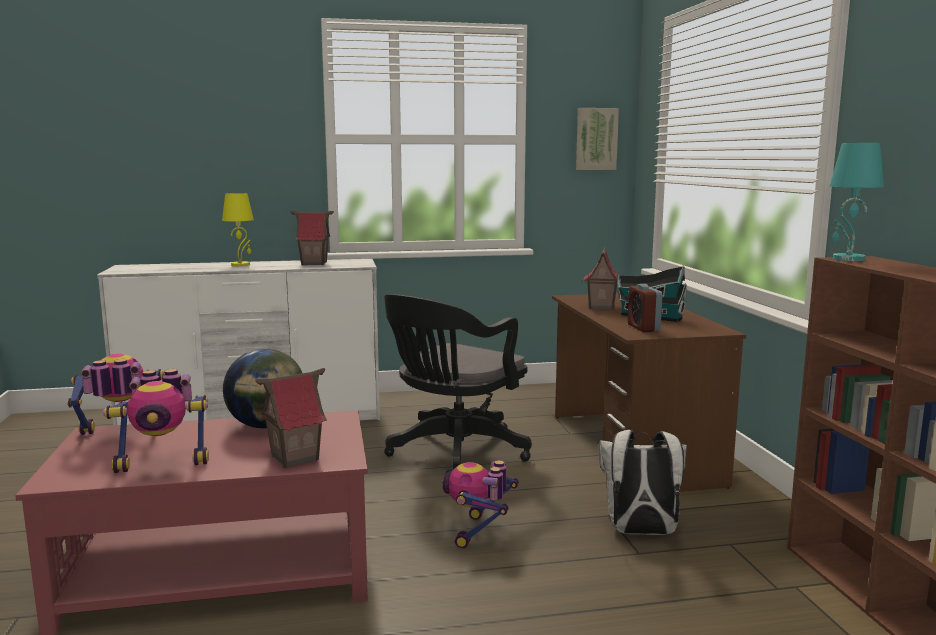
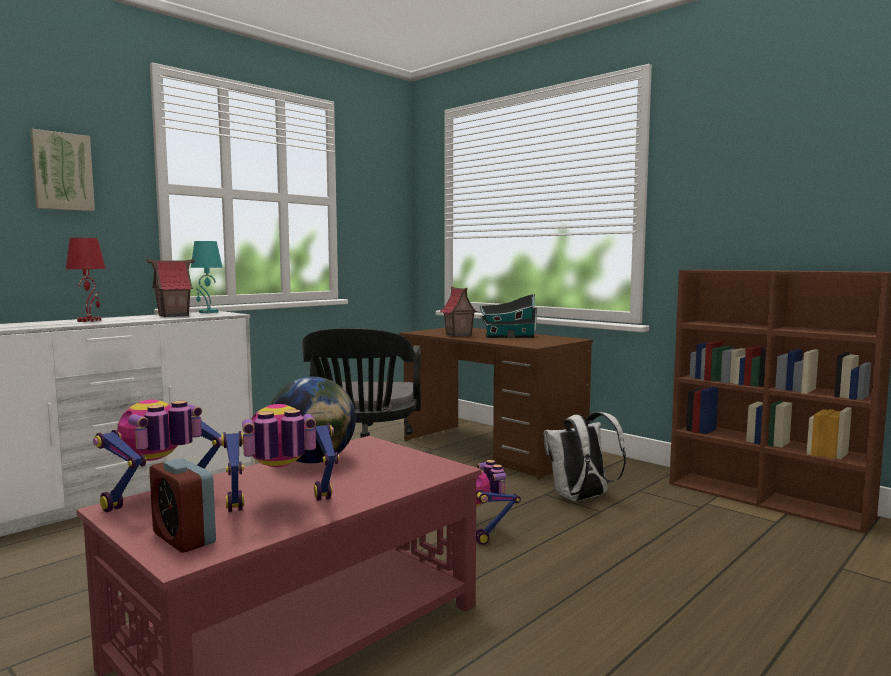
camera: 35 degrees left, 5 degrees down
(164, 463) = (280, 510): toy robot -> toy robot turned 150 degrees counterclockwise
(241, 265) = (89, 320): yellow table lamp -> red table lamp
(294, 457) = (403, 476): toy house -> none
(596, 139) = (386, 205): picture -> picture (62, 172)
(643, 328) = (525, 342): alarm clock -> alarm clock (184, 538)
(848, 259) = (700, 269): turquoise table lamp -> turquoise table lamp (208, 312)

